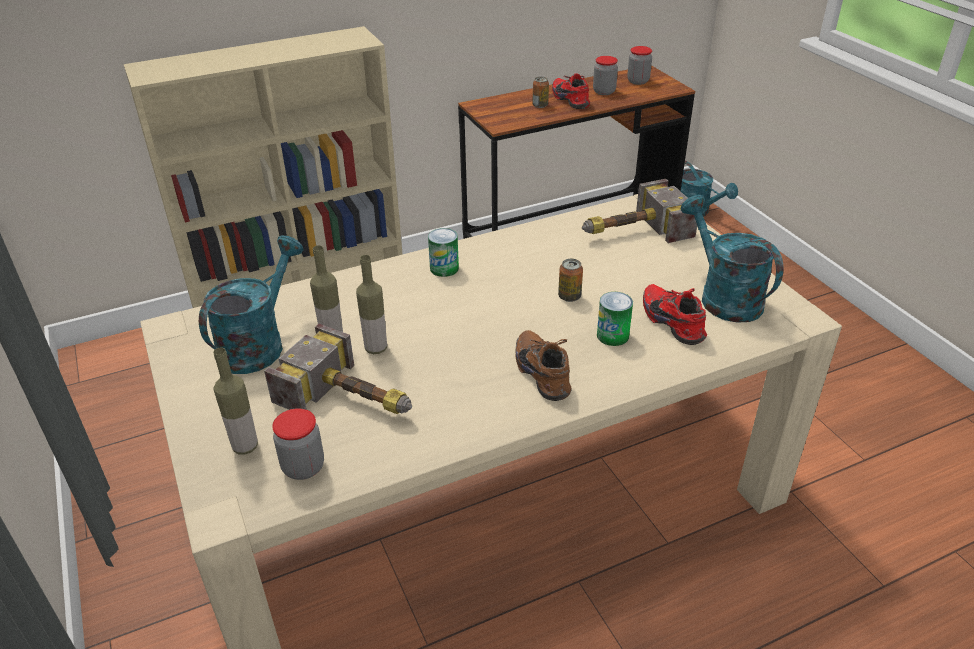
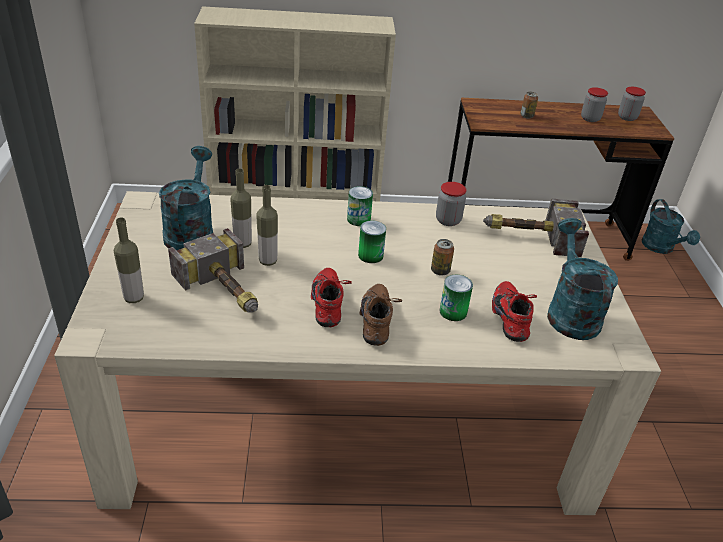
camera: 20 degrees right, 0 degrees up
(258, 343) = (191, 231): turquoise watering can -> turquoise watering can turned 45 degrees counterclockwise
(303, 467) = (161, 326): jar -> jar (448, 220)
(485, 304) = (370, 255): none -> can
(572, 100) = (557, 118): red shoe -> red shoe (330, 304)

